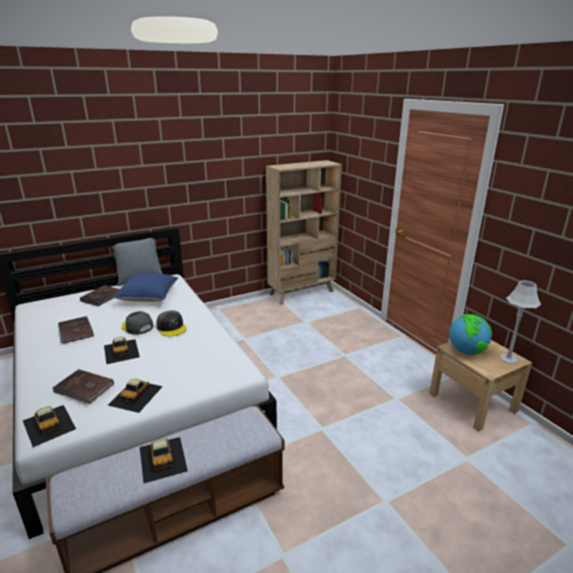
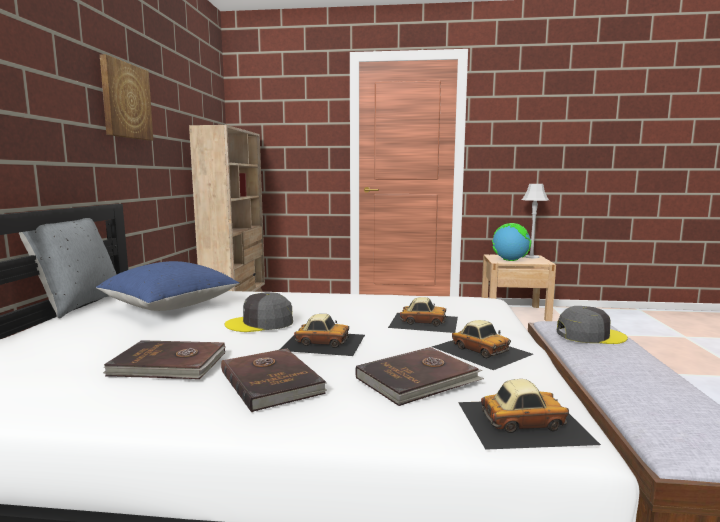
camera: 55 degrees left, 15 degrees down
(102, 297) = (72, 331): brown book -> brown book (272, 381)
(163, 458) = (635, 371): toy car -> toy car (423, 322)
(171, 327) = (306, 309): grey cap -> grey cap (589, 335)
(196, 165) = (125, 101): none -> picture

